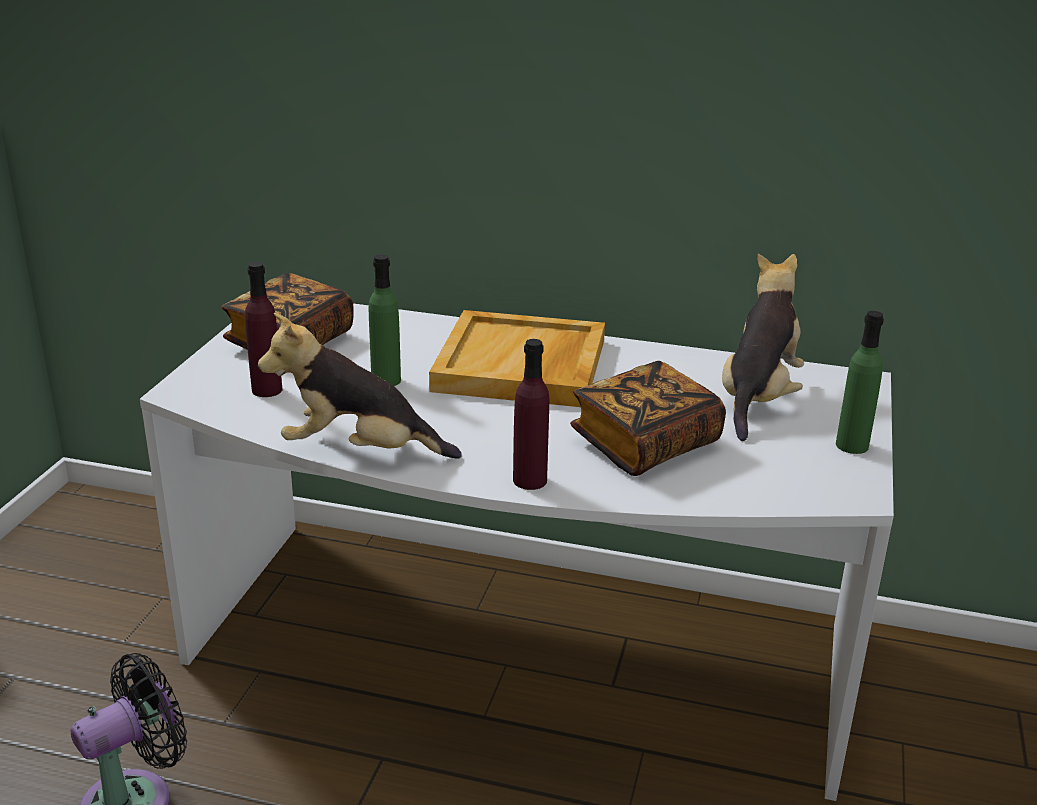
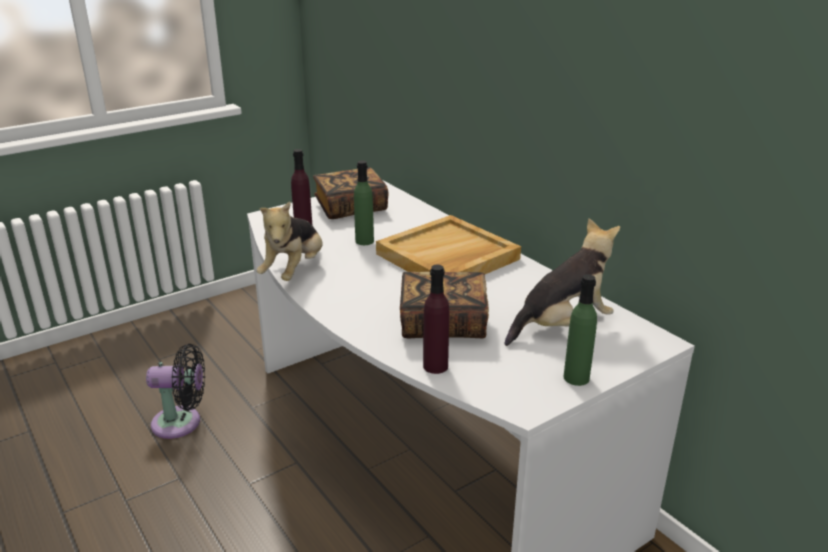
camera: 40 degrees right, 0 degrees up
(359, 451) = (294, 271): plush toy -> plush toy turned 120 degrees counterclockwise
(529, 480) = (348, 317): purple bottle -> purple bottle (435, 366)

